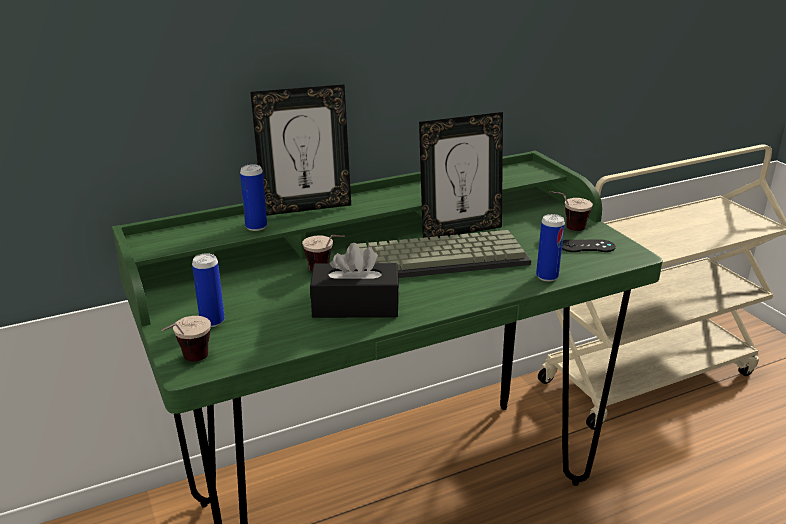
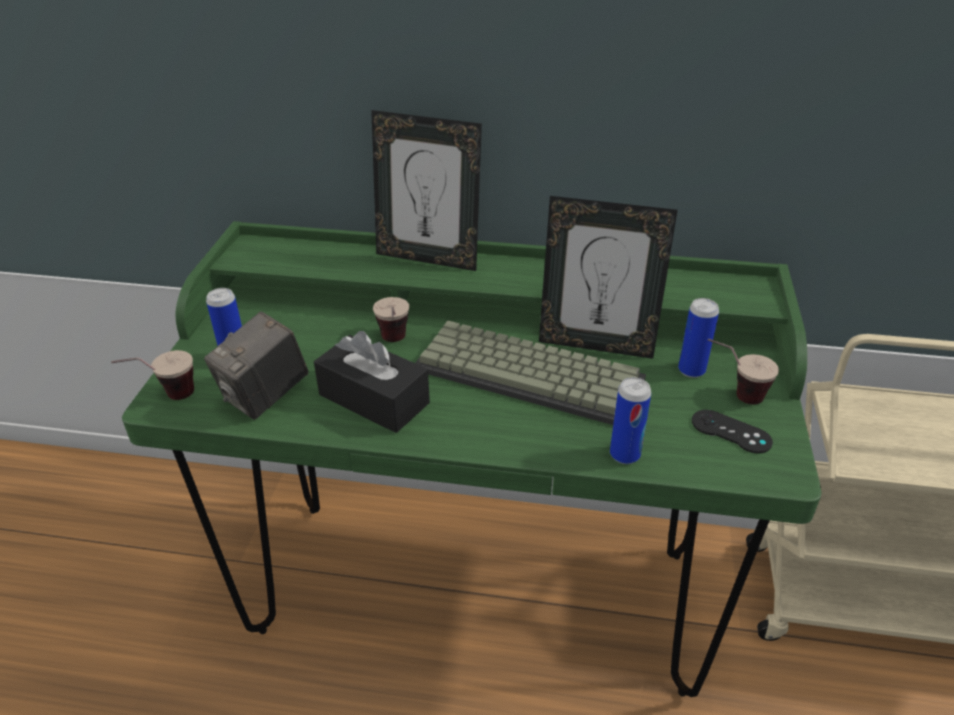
camera: 35 degrees right, 10 degrees up
(256, 227) = (352, 266): can -> can (691, 370)
(271, 333) = (265, 397): none -> camera

